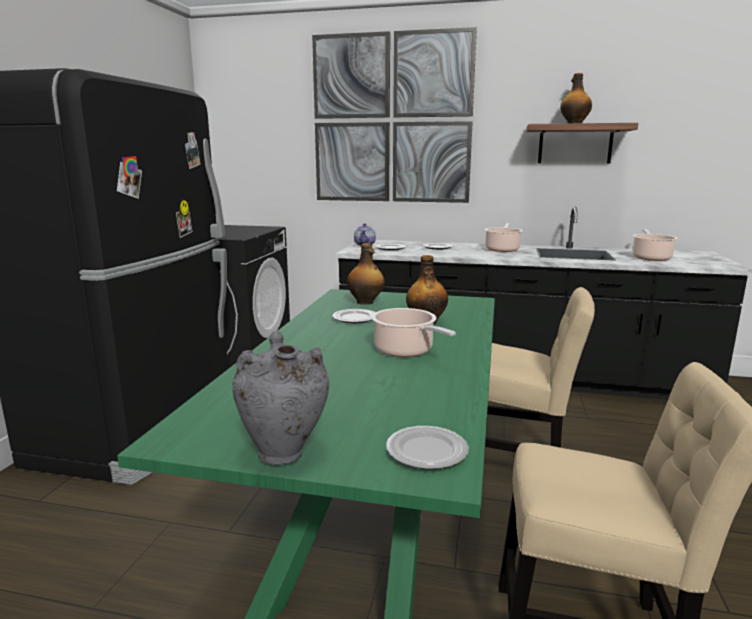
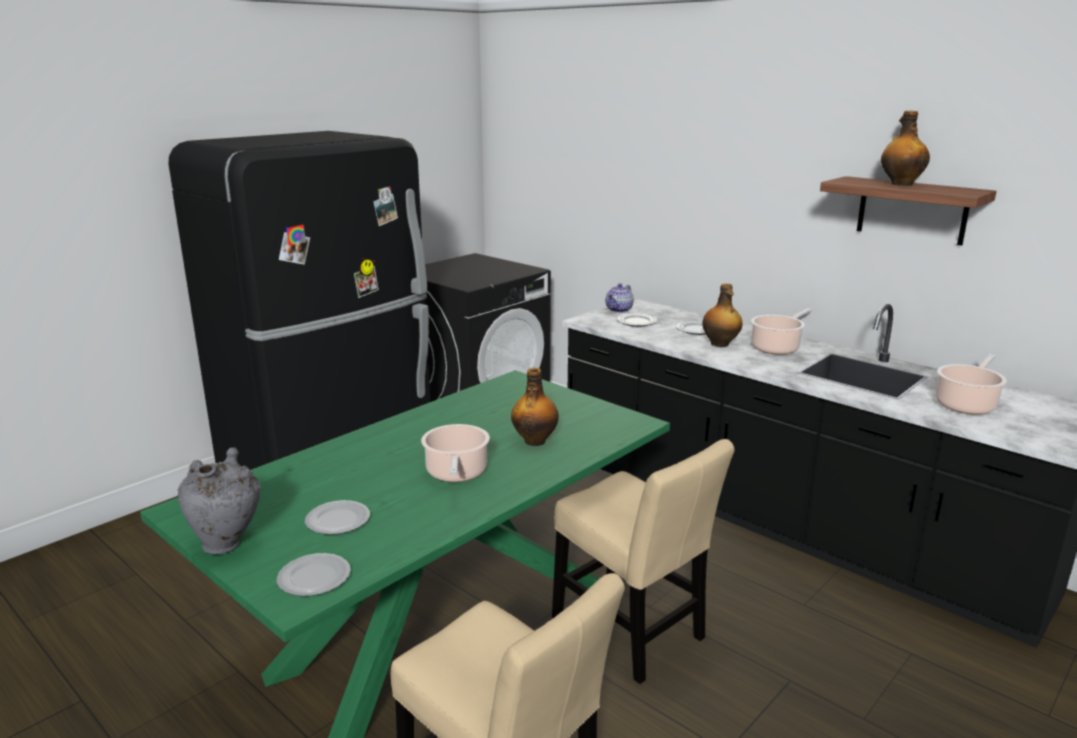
camera: 30 degrees right, 5 degrees up
(355, 318) = (474, 419): plate -> plate (338, 521)
(365, 302) = (518, 398): bottle -> bottle (720, 344)
(391, 119) = (677, 150): picture -> none

